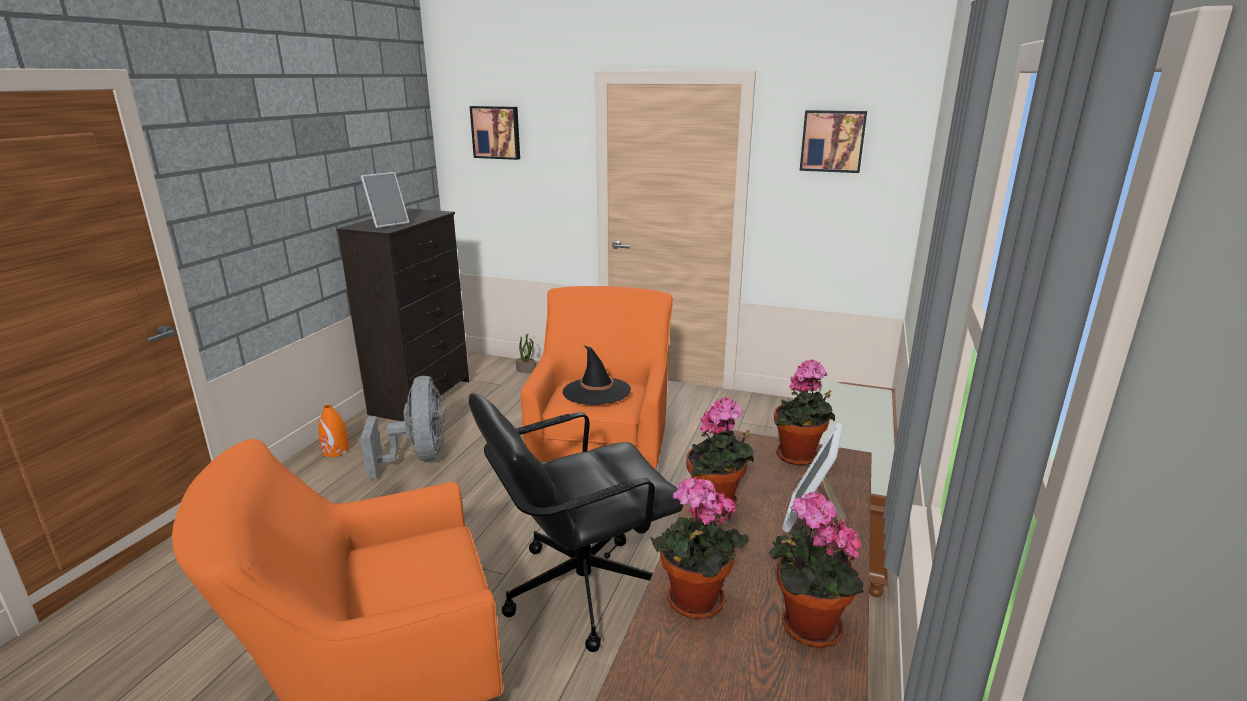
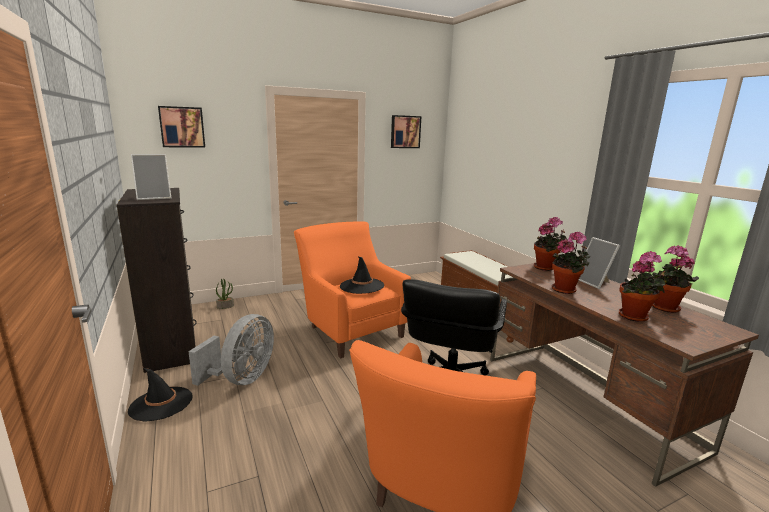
camera: 45 degrees left, 5 degrees down
(336, 450) = (161, 404): orange vase -> black hat
(387, 224) = (154, 197): picture frame -> picture frame turned 60 degrees clockwise
(418, 458) = (242, 379): grey fan -> grey fan turned 75 degrees clockwise

